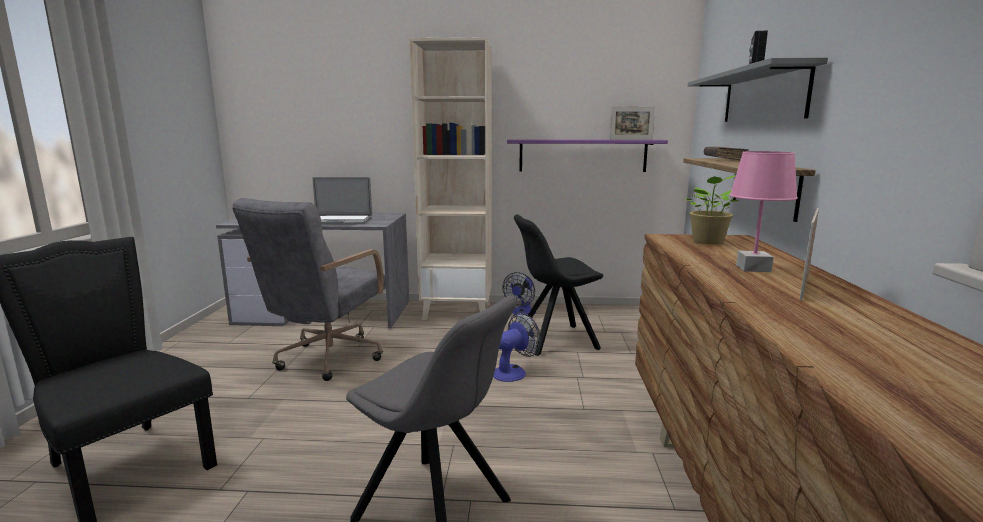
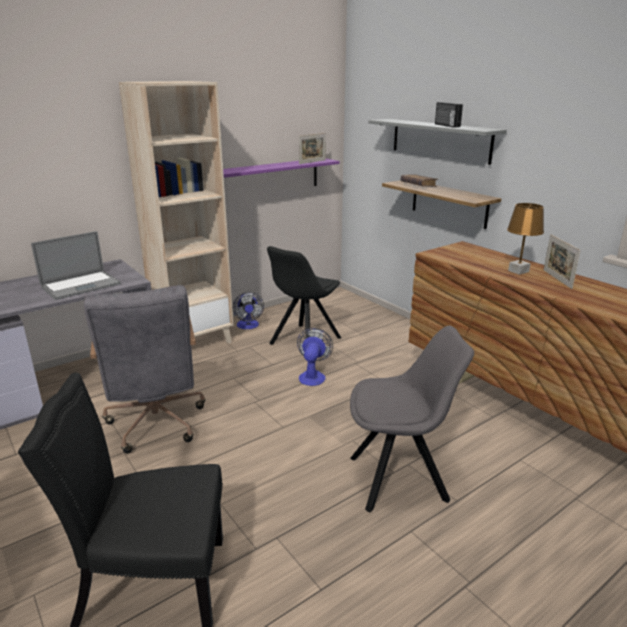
camera: 40 degrees left, 10 degrees up
(708, 242) = (460, 253): potted plant -> none
(753, 268) = (518, 271): pink table lamp -> brown table lamp

